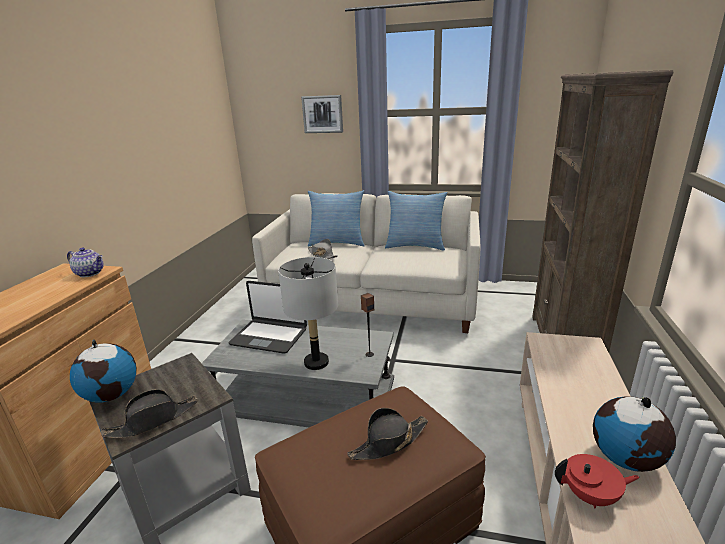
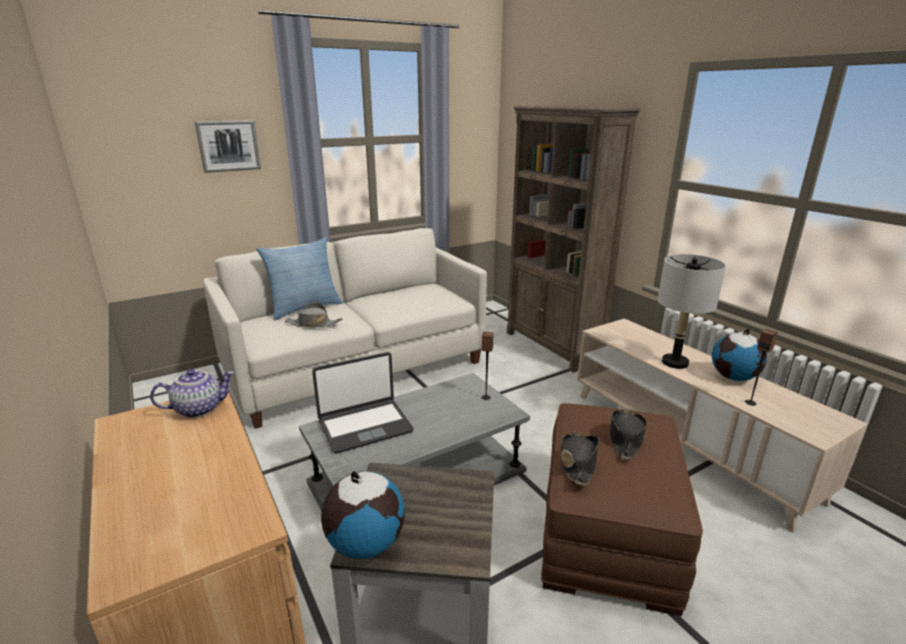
camera: 45 degrees left, 0 degrees up
(154, 420) = (463, 529): black hat -> black hat (578, 462)
(316, 362) = (453, 425): grey table lamp -> grey table lamp (674, 363)
(415, 246) = (394, 290): pillow -> none
(590, 496) = (750, 402): red teapot -> speaker

